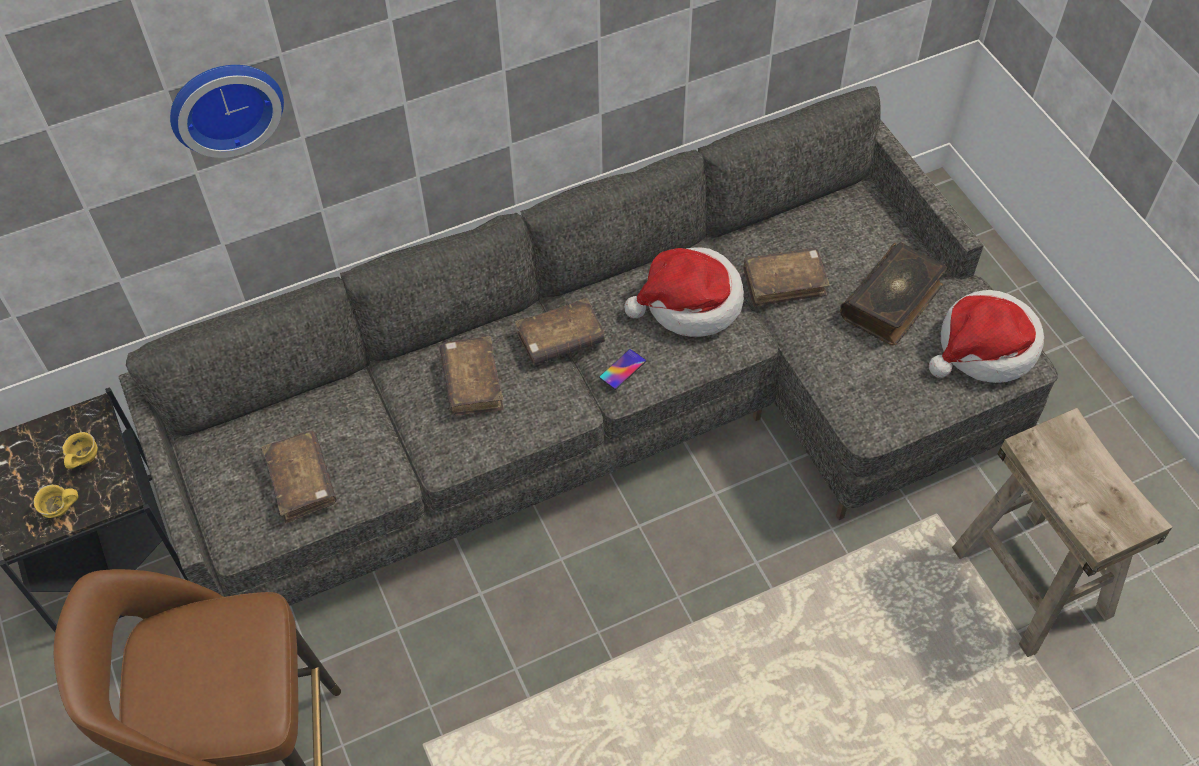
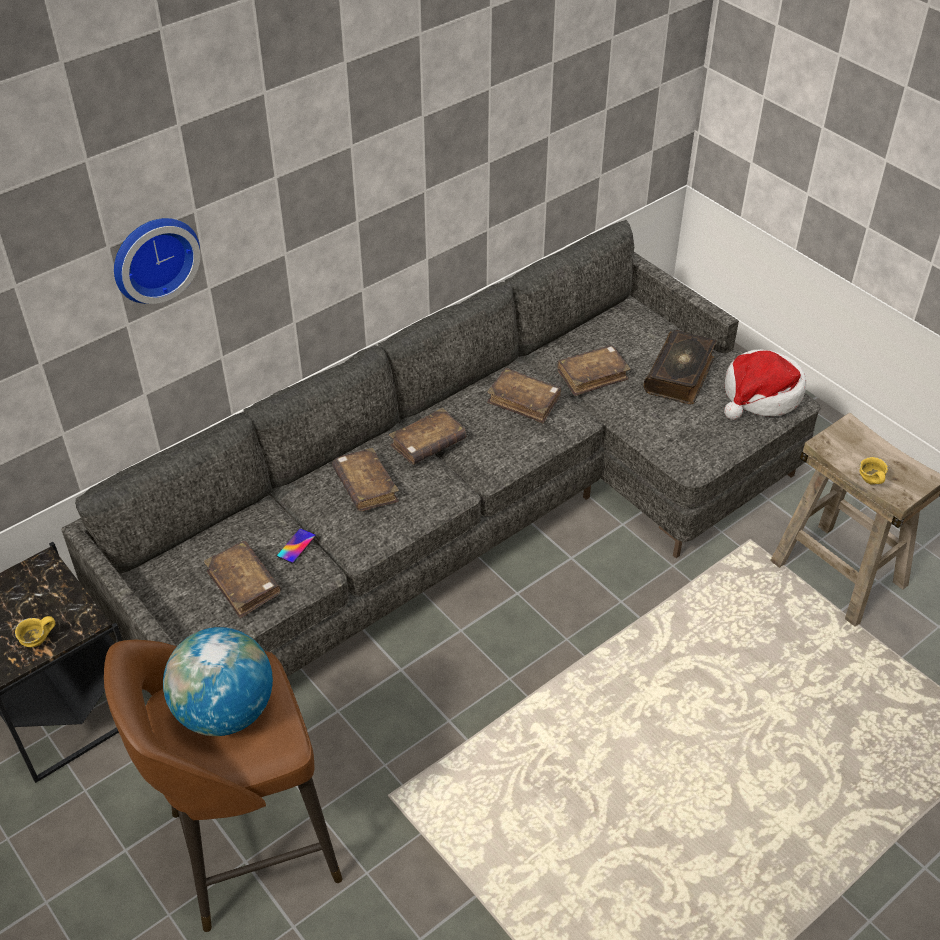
camera: 15 degrees left, 10 degrees down
(83, 460) = (46, 600): yellow mug -> yellow mug (869, 482)
(208, 662) = (225, 711): none -> globe
(622, 369) = (486, 456): phone -> phone (296, 546)
(690, 303) = (524, 401): hat -> brown book

